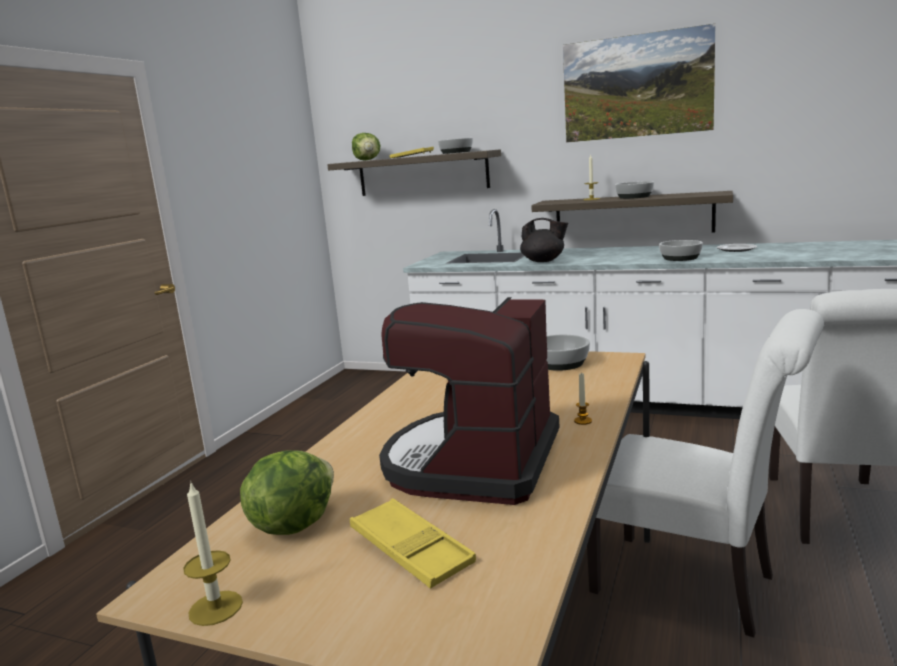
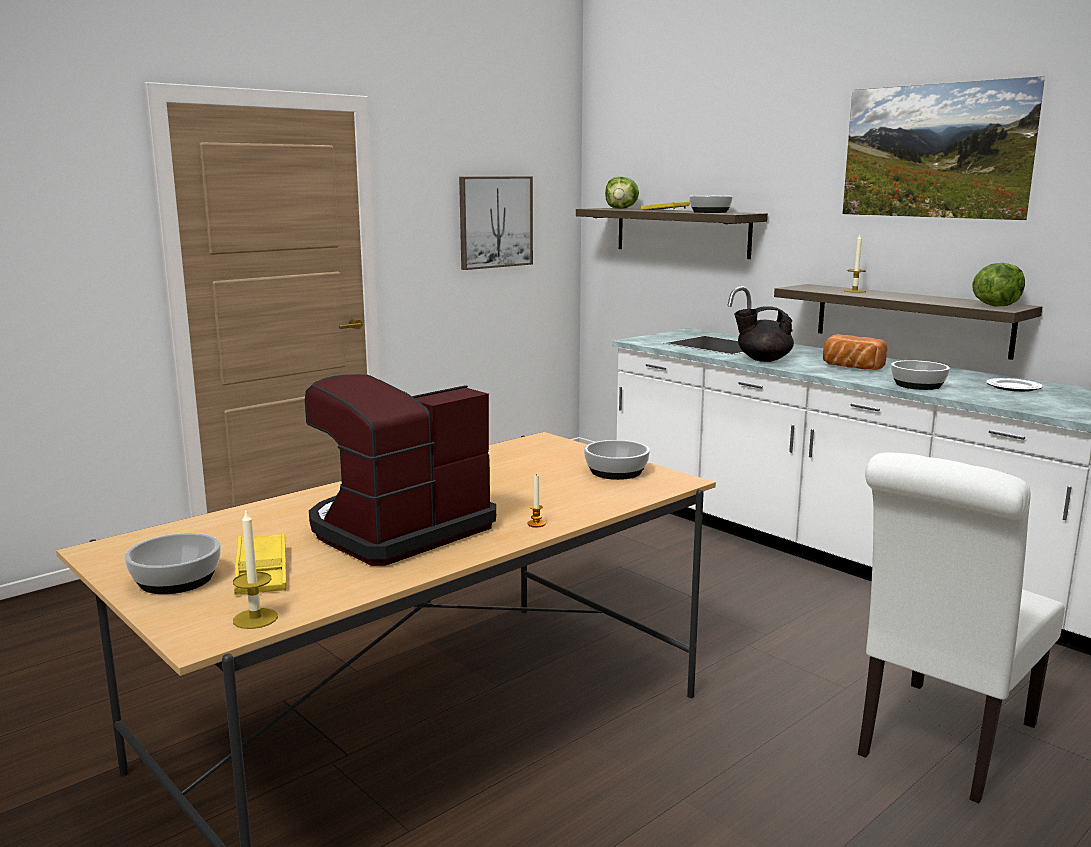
camera: 25 degrees right, 0 degrees up
(215, 608) = (113, 567): candle -> candle (255, 618)
(262, 181) = (495, 222): none -> picture
(292, 524) = (220, 535): lettuce -> lettuce (996, 306)
(544, 261) = (763, 359): black teapot -> black teapot turned 135 degrees clockwise
(613, 256) = (850, 368): none -> bread
(633, 197) = (904, 296): bowl -> bowl (176, 579)
(694, 586) = (687, 749): white chair -> none

